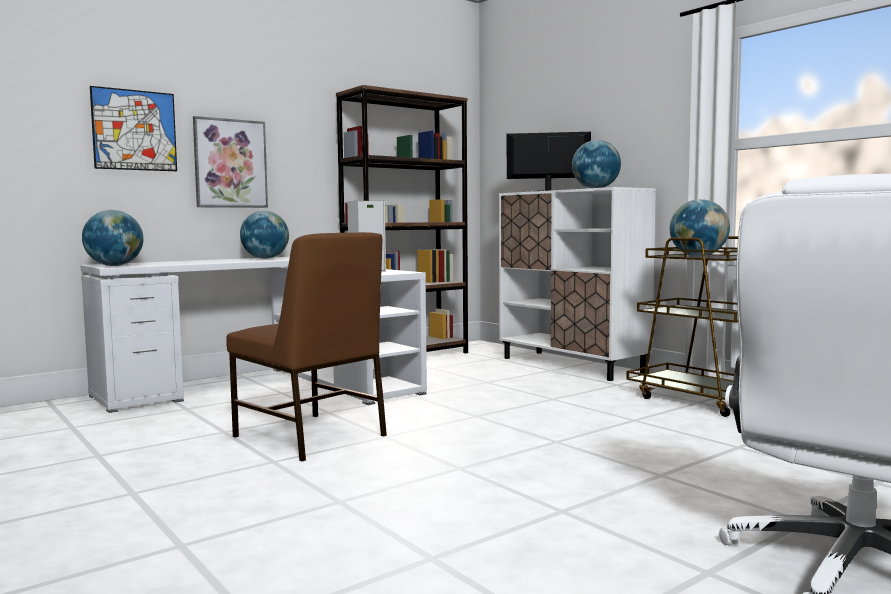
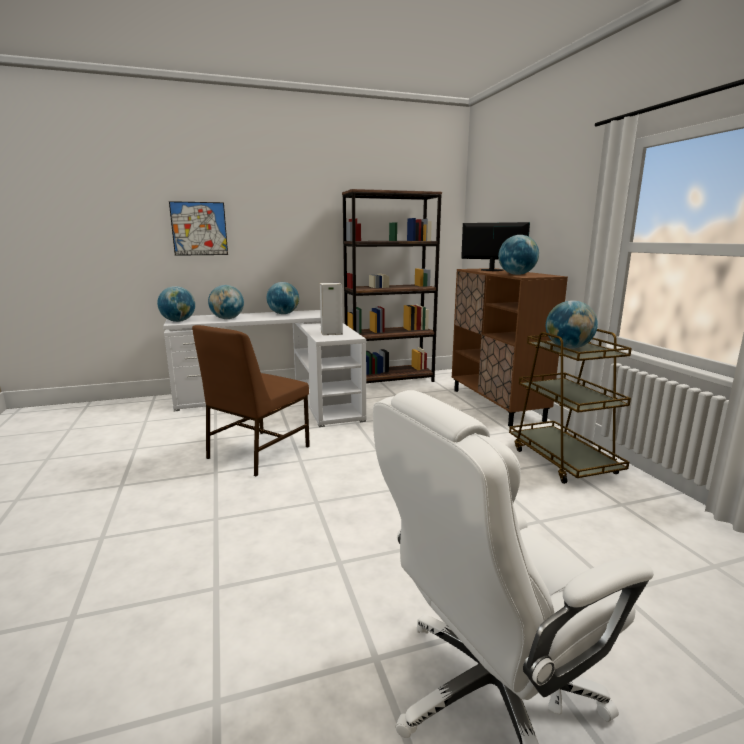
camera: 20 degrees right, 10 degrees up
(190, 262) = (227, 319): none -> globe
(230, 163) = (264, 248): picture -> none
(310, 437) = (257, 453): brown chair -> brown chair turned 60 degrees clockwise
(571, 365) = (496, 405): white cabinet -> brown cabinet

